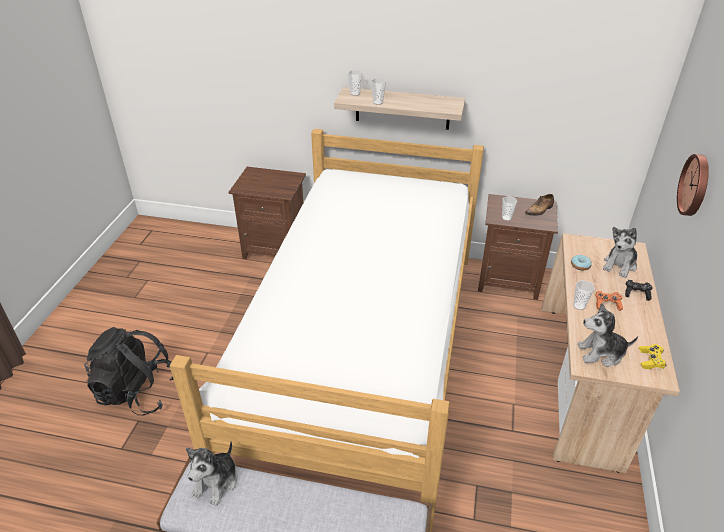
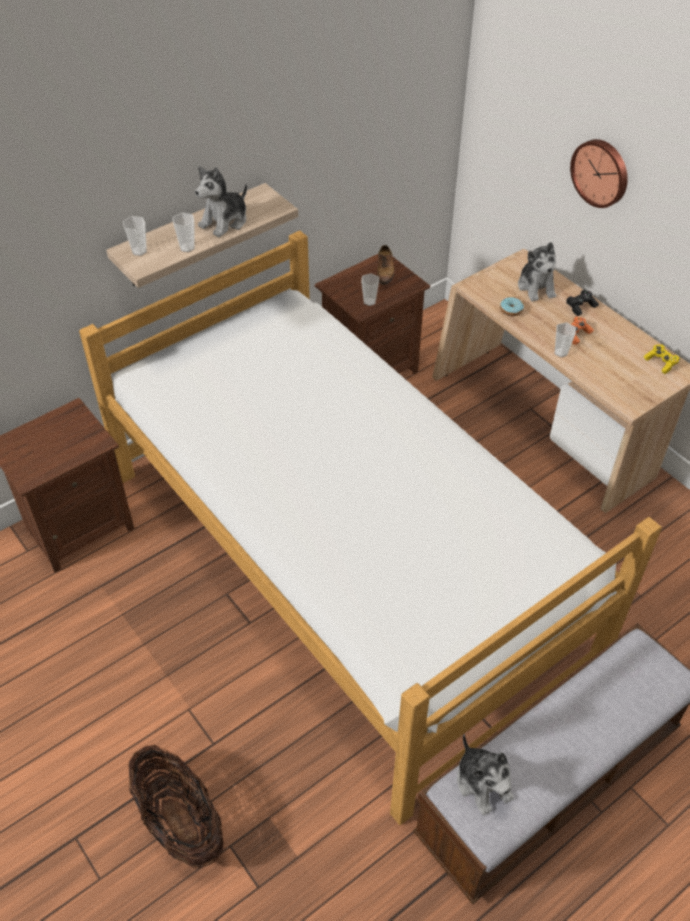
camera: 50 degrees left, 10 degrees up
(138, 392) = (180, 822): black backpack -> basket
(601, 353) = (627, 384): plush toy -> plush toy (225, 221)

